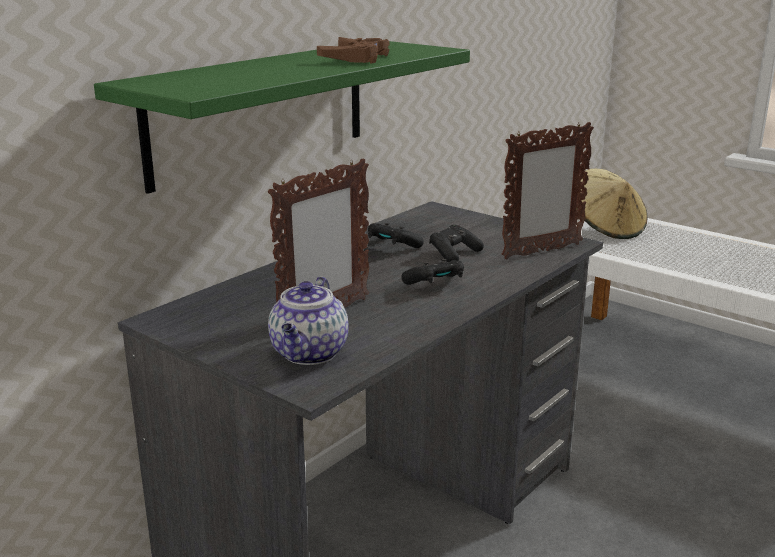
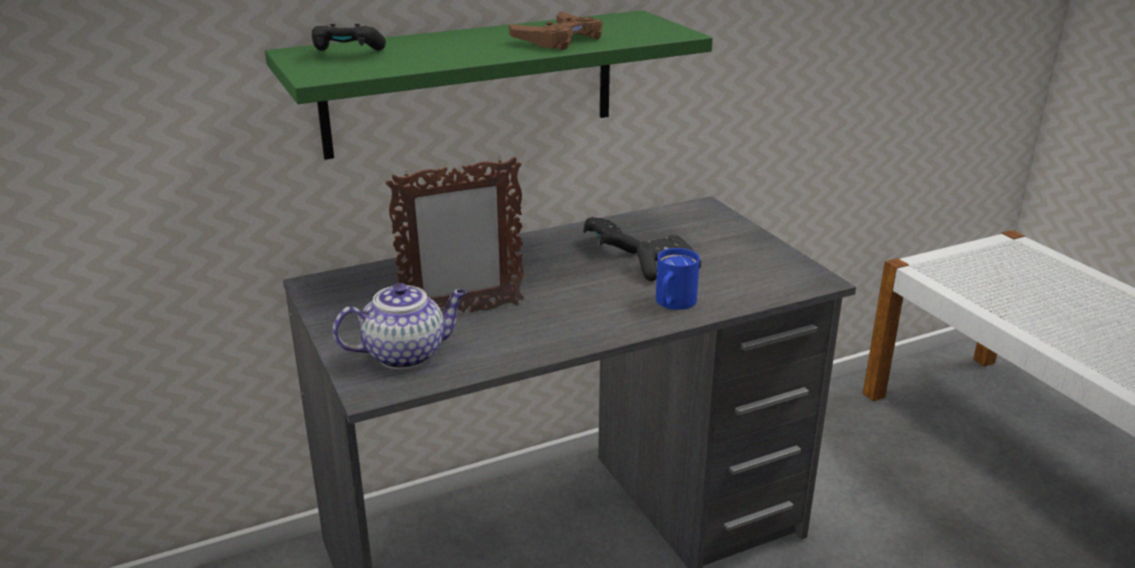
camera: 25 degrees right, 5 degrees up
(309, 354) = (406, 354): teapot -> teapot turned 150 degrees counterclockwise
(435, 284) = (606, 302): black game controller -> black game controller (347, 54)
(488, 276) = (672, 304): none -> blue mug
(541, 251) = (766, 285): picture frame -> none
(606, 229) = (984, 258): beige hat -> none

